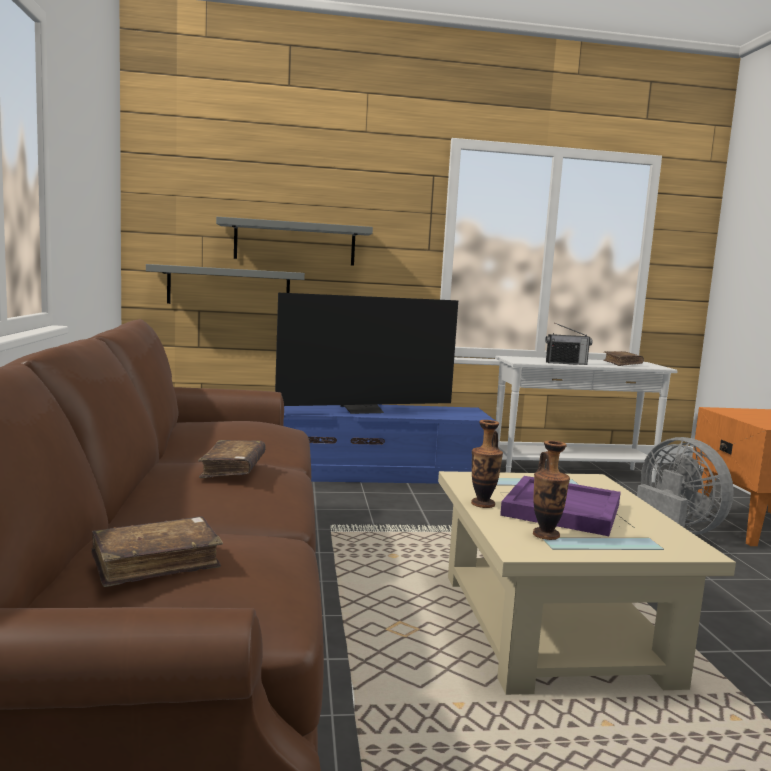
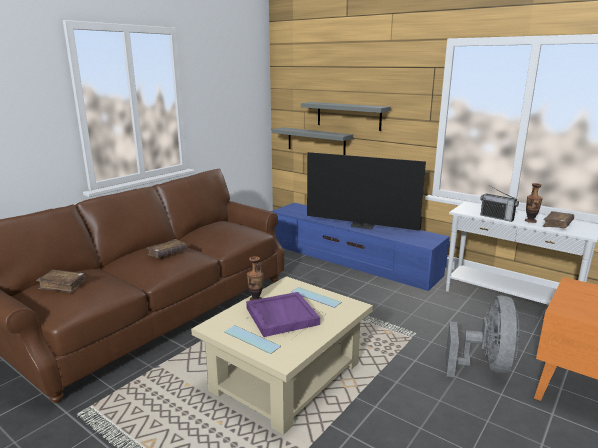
camera: 45 degrees right, 10 degrees up
(546, 535) = (238, 325): vase -> vase (530, 221)

